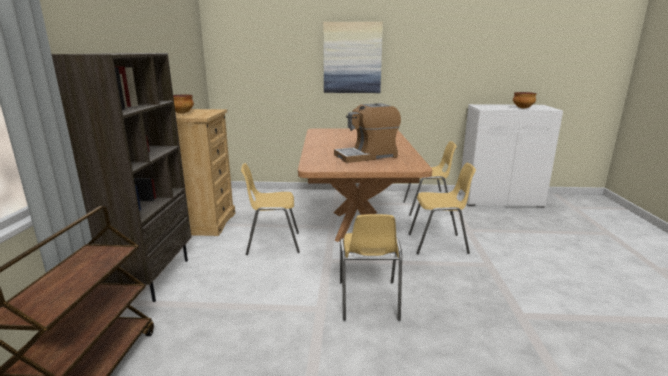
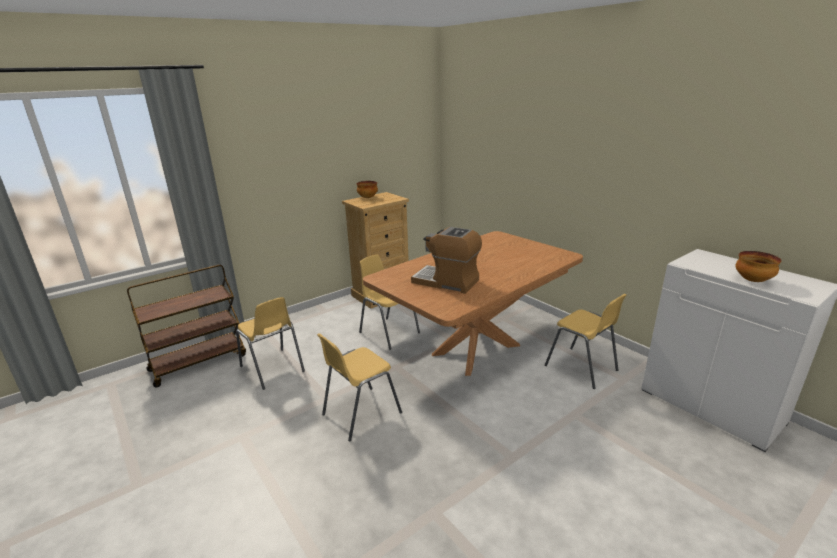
camera: 50 degrees right, 5 degrees up
(154, 278) = (294, 322): brown bookcase -> none
(352, 58) = (558, 158): picture -> none
(438, 244) = (508, 408): yellow chair -> yellow chair (273, 369)

